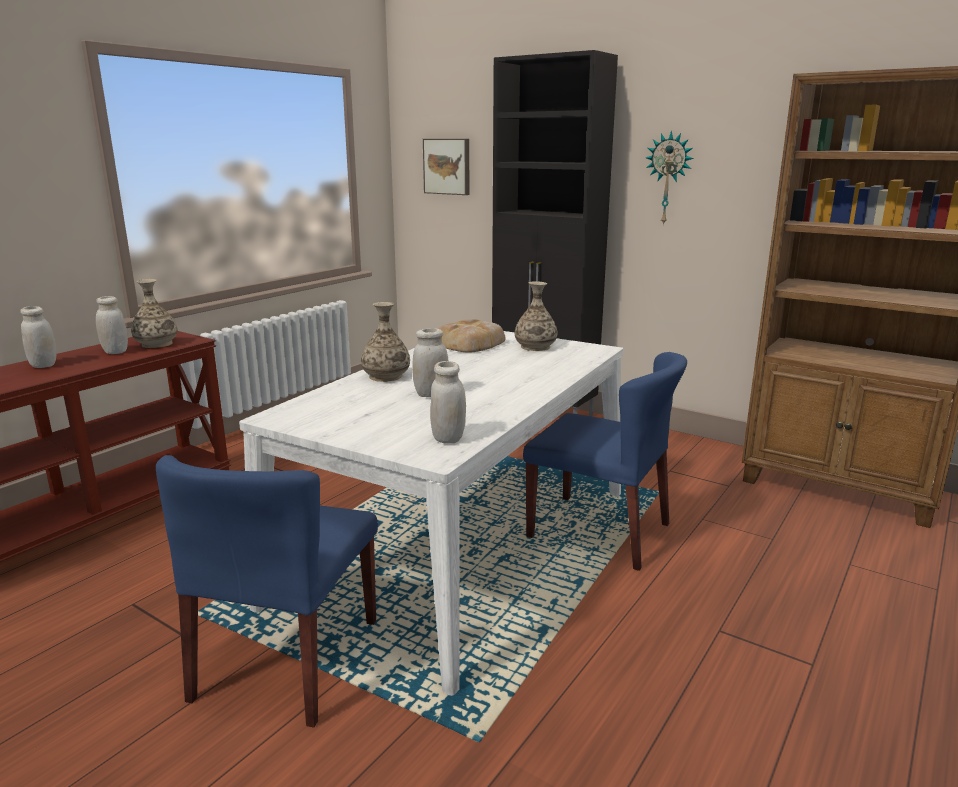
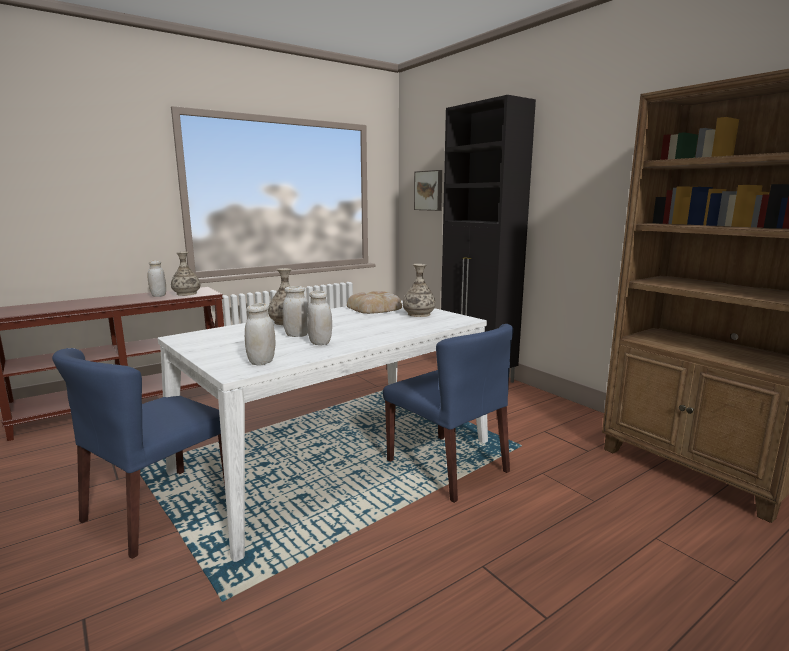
camera: 20 degrees right, 5 degrees down
(43, 365) = (111, 299): white jar -> white jar (320, 343)
(668, 179) = (571, 193): wall clock -> none

